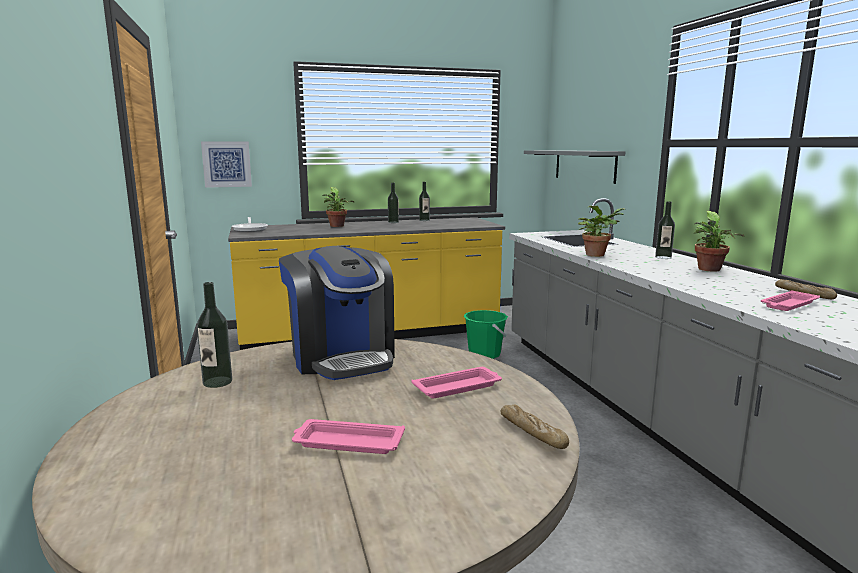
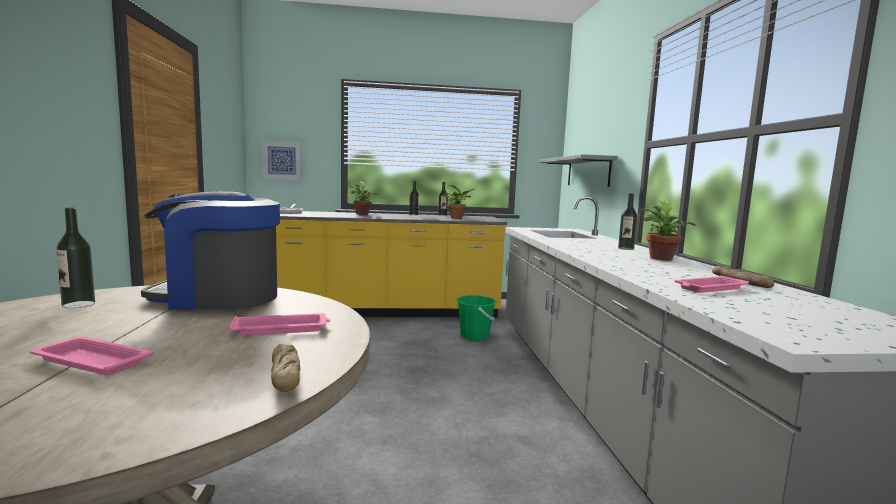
camera: 10 degrees right, 5 degrees down
(341, 357) = (218, 297): coffee machine -> coffee machine turned 105 degrees clockwise
(596, 254) = (562, 243): potted plant -> potted plant (458, 217)

